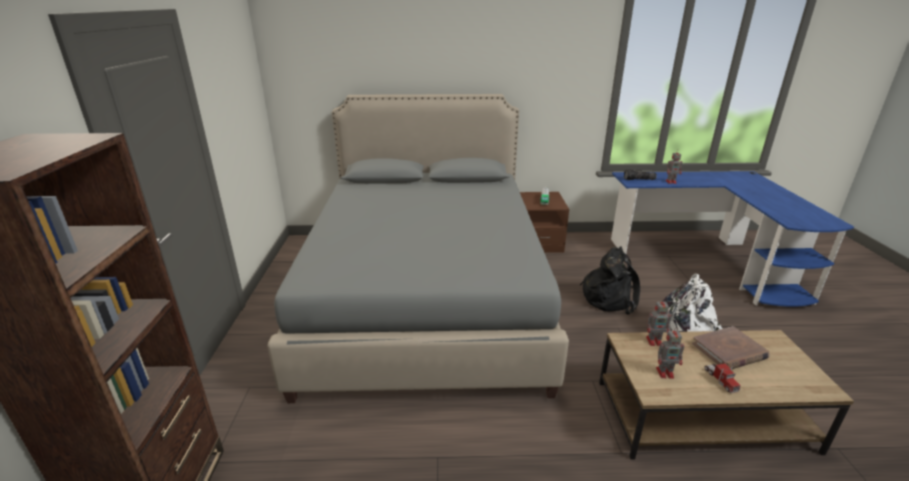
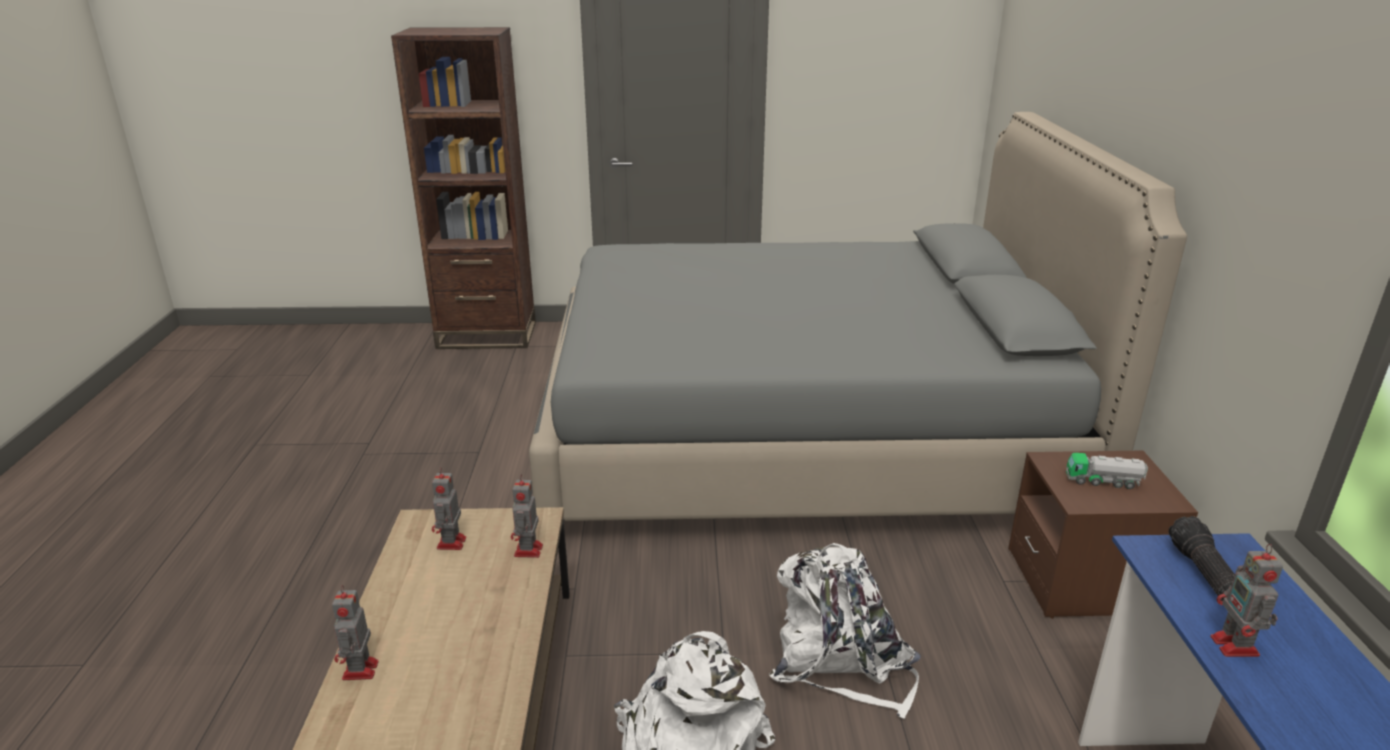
camera: 90 degrees right, 0 degrees up
(609, 298) = (841, 663): black backpack -> white backpack
(720, 380) = (412, 597): toy truck -> none
(729, 351) = (475, 635): brown book -> none
(786, 388) = (360, 671): none -> toy robot

